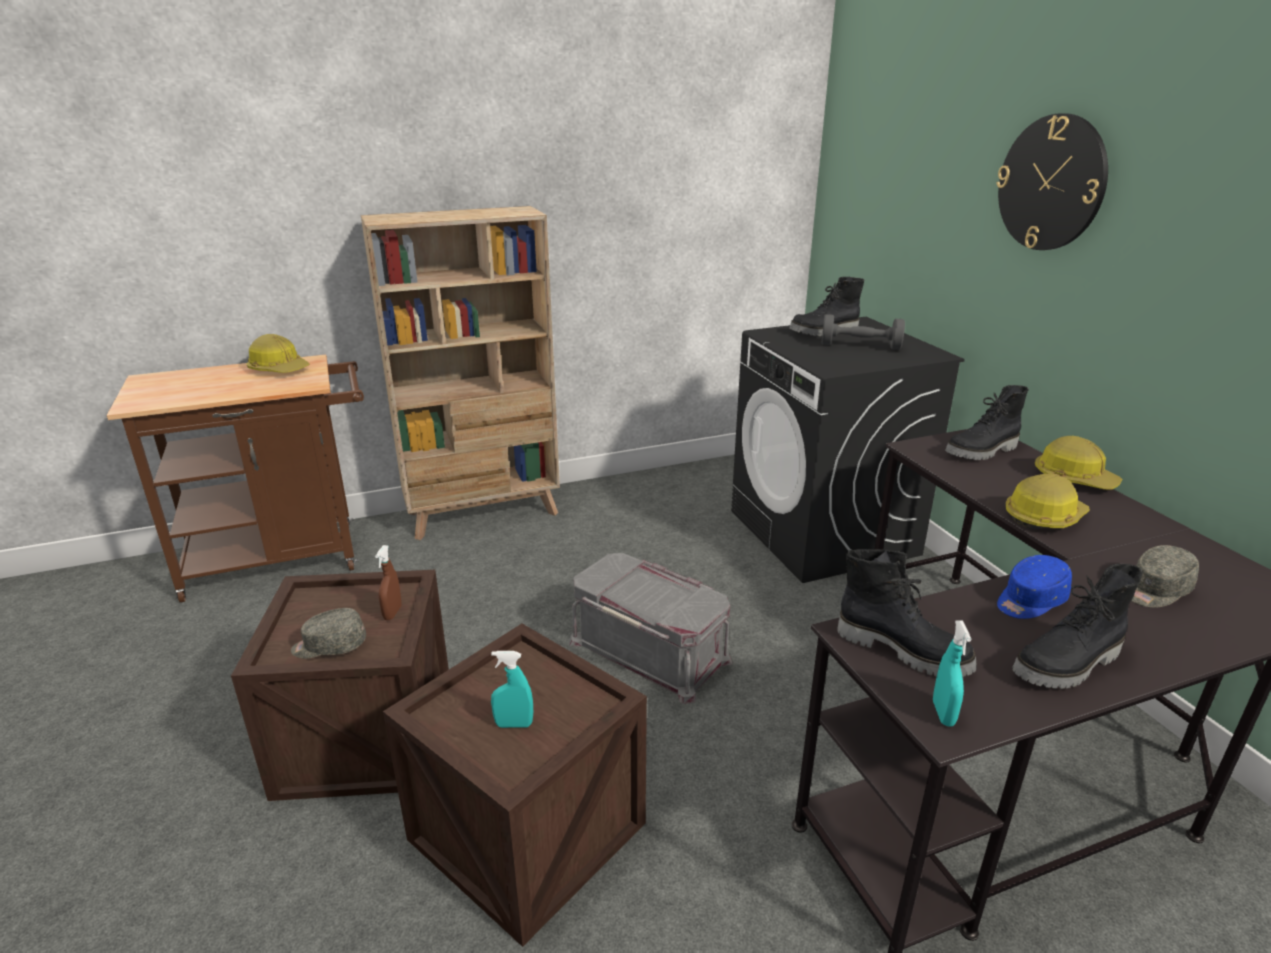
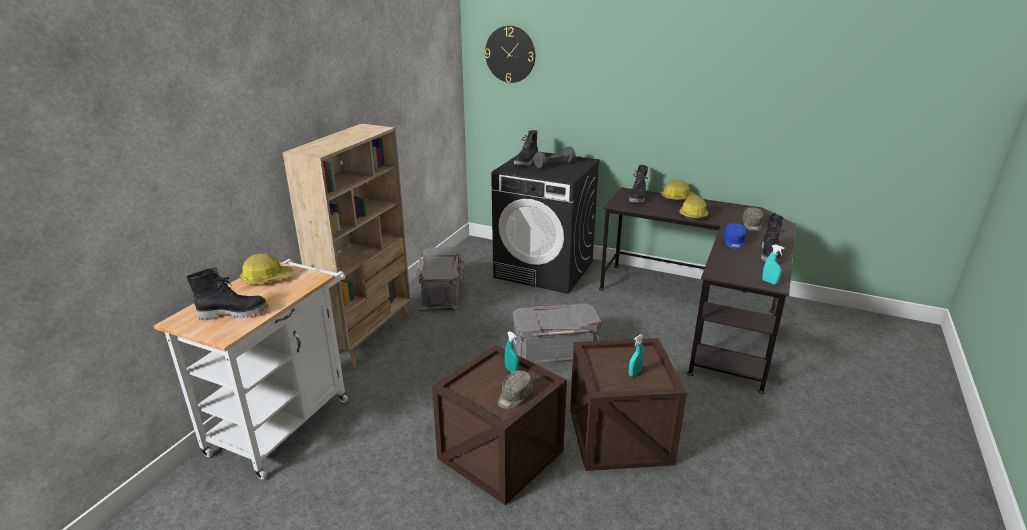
camera: 45 degrees left, 0 degrees up
(284, 558) = (285, 420): brown cart -> white cart
(392, 613) = (511, 370): brown spray bottle -> turquoise spray bottle
(638, 502) = (442, 293): none -> grey storage box
(903, 650) = (733, 271): black boot -> black boot (234, 313)
(1051, 183) = (632, 73): wall clock -> wall clock (510, 54)

